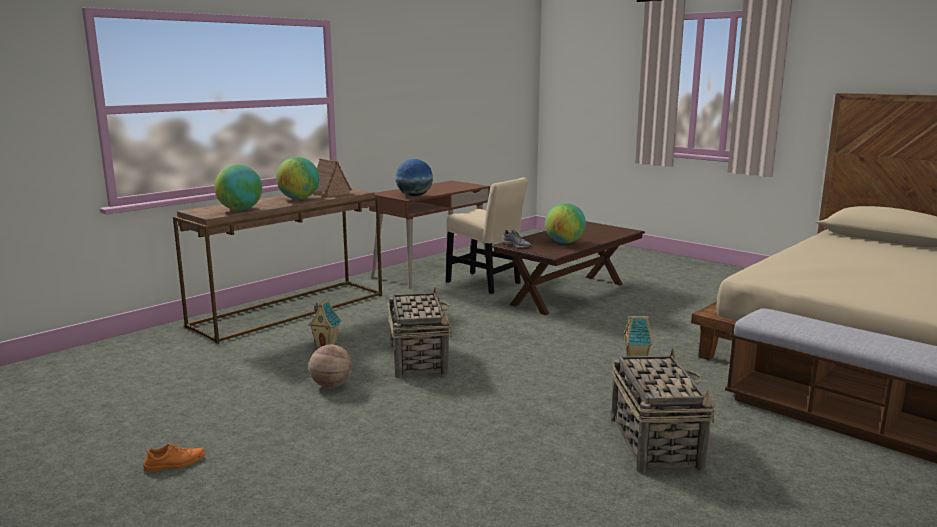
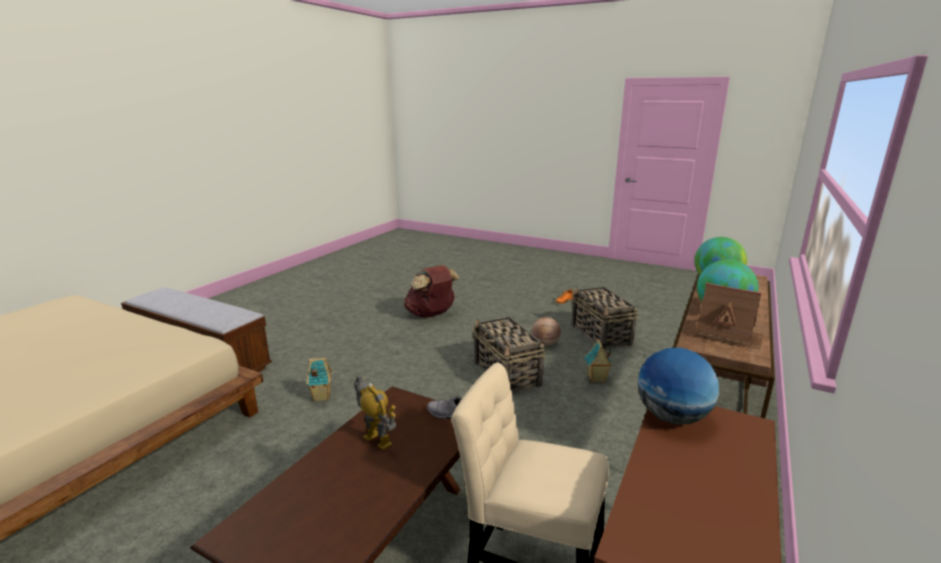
camera: 165 degrees right, 5 degrees up
(475, 464) = (431, 314): none -> brown backpack
(564, 242) = (377, 440): globe -> toy robot
(654, 442) = (337, 334): basket -> basket (601, 335)

